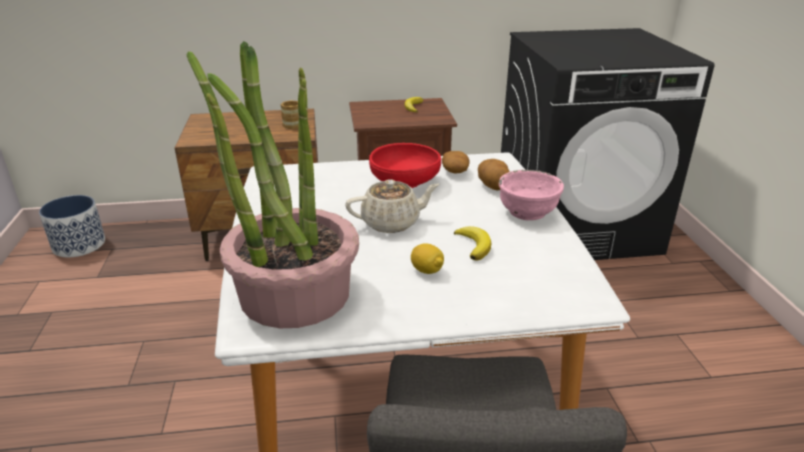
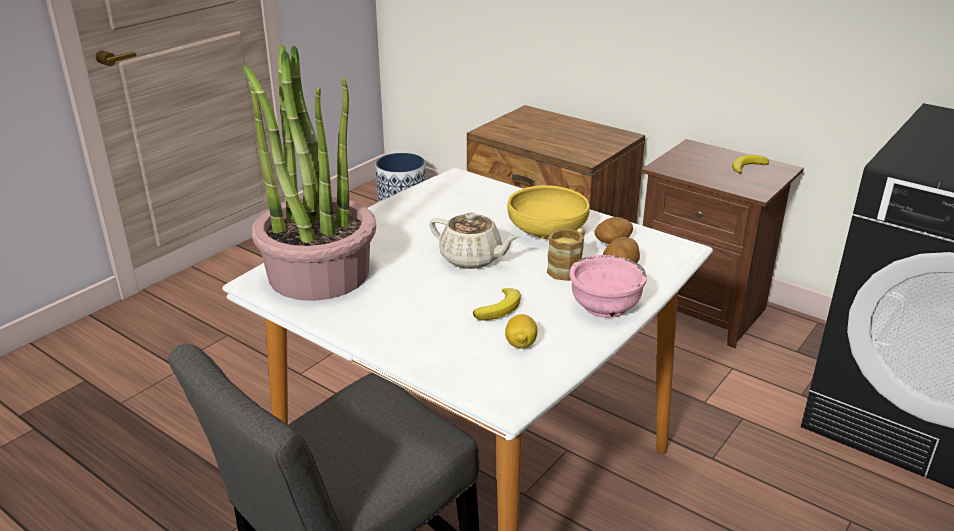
camera: 45 degrees right, 0 degrees up
(292, 123) = (597, 144): mug -> mug (568, 268)
(404, 182) = (546, 231): red bowl -> yellow bowl
(427, 270) = (428, 306): lemon -> lemon (520, 344)

